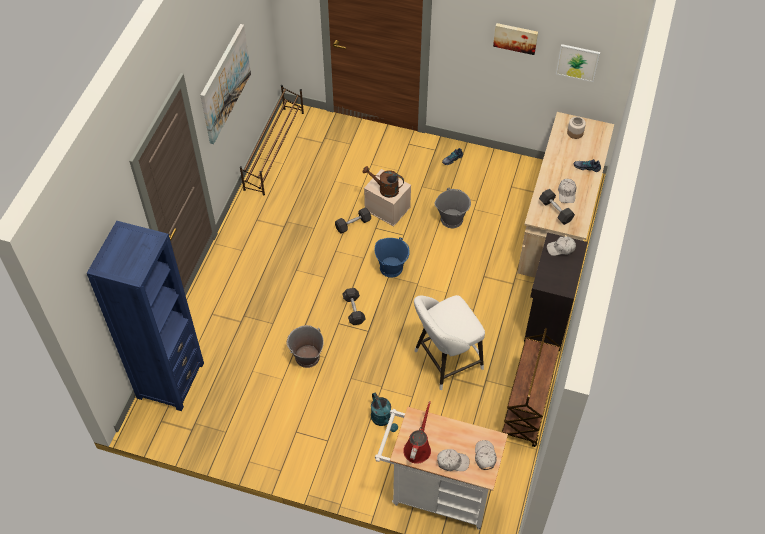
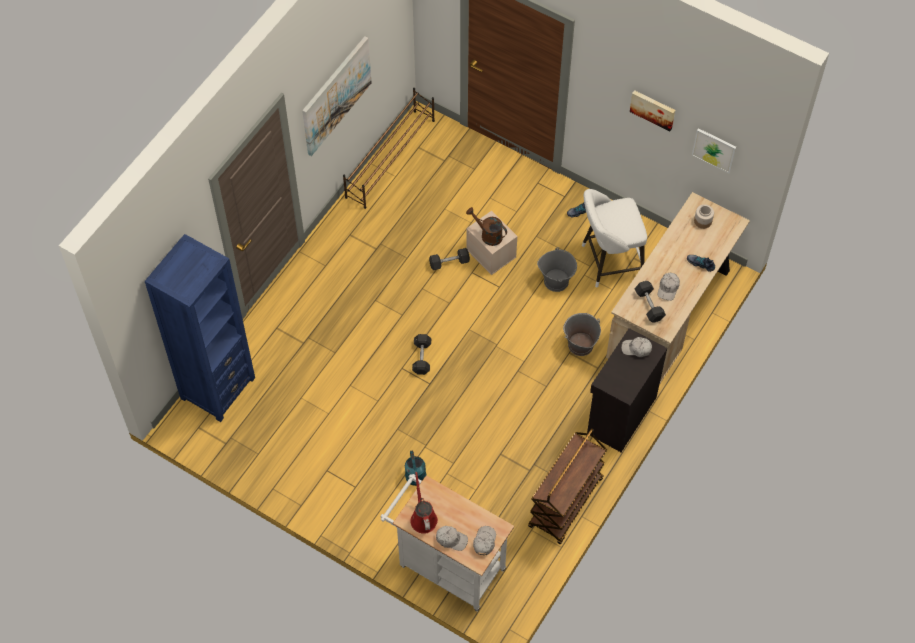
camera: 15 degrees right, 5 degrees up
(307, 357) = (359, 396): grey bucket -> grey bucket (580, 345)
(391, 267) = (475, 320): blue bucket -> none
(418, 447) = (423, 517): red watering can -> red watering can turned 45 degrees counterclockwise
(445, 361) = (498, 435): white stool -> white stool (608, 262)

